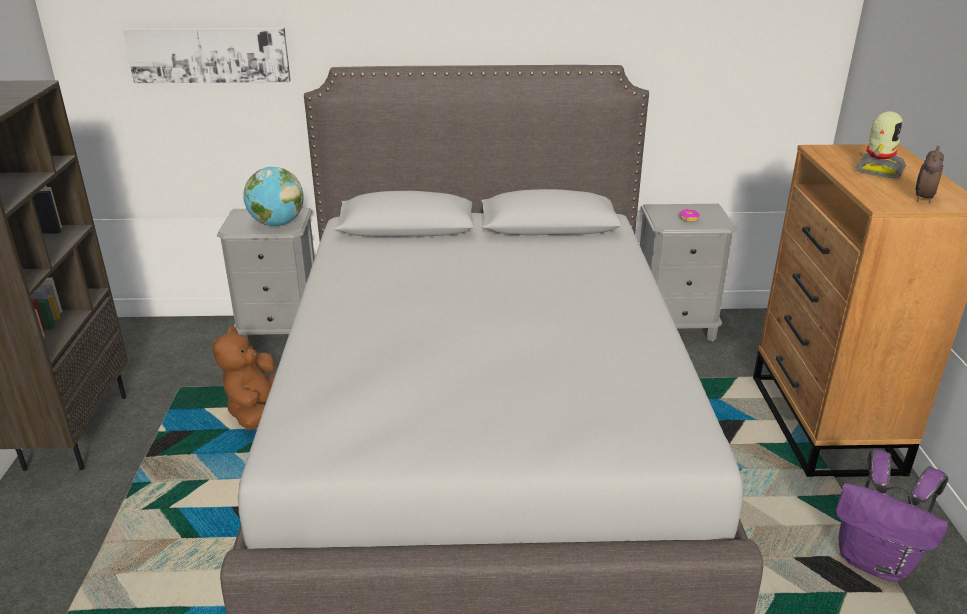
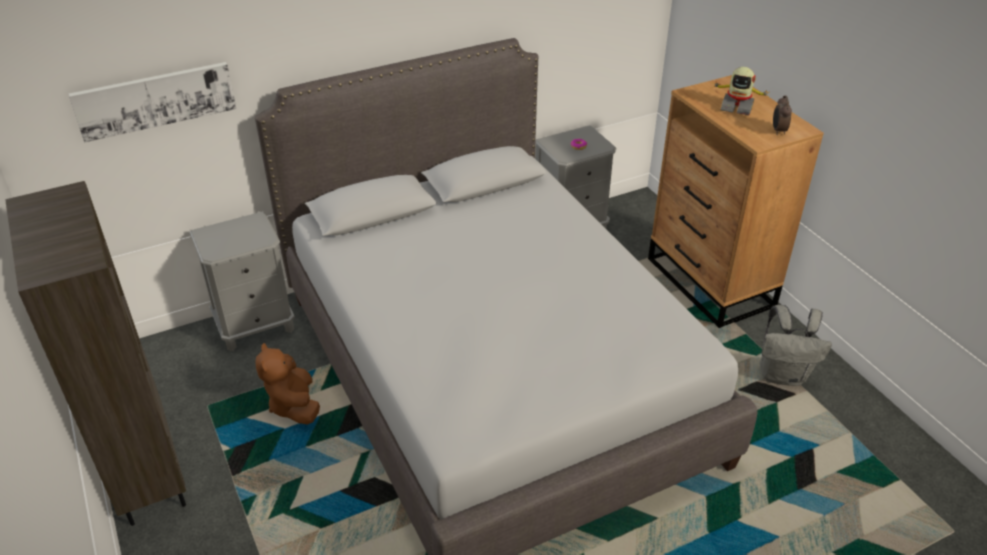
camera: 25 degrees left, 10 degrees up
(277, 224) = (249, 237): globe -> none
(875, 561) = (783, 375): purple backpack -> grey backpack
(878, 170) = (737, 107): toy robot -> toy robot turned 105 degrees clockwise

